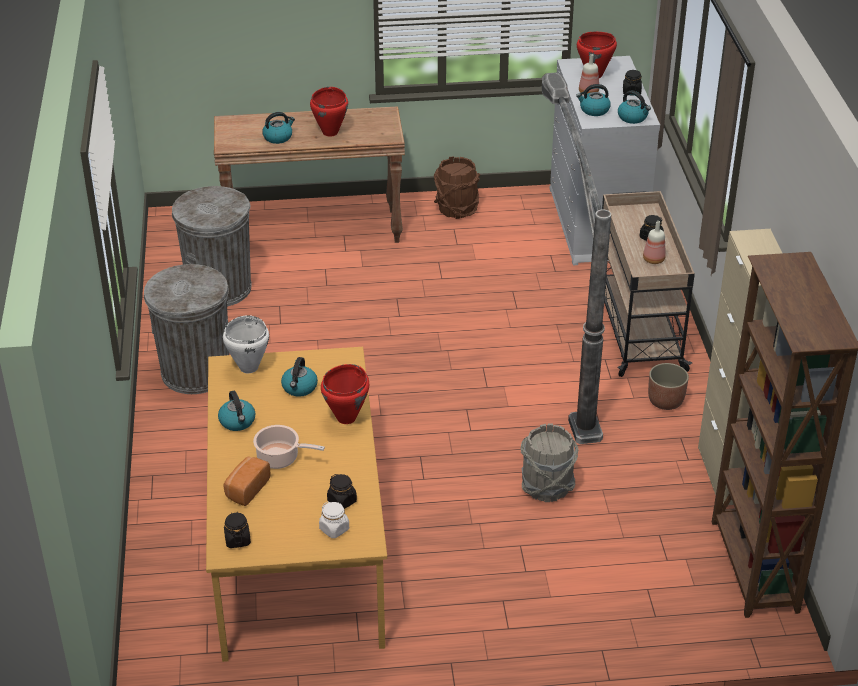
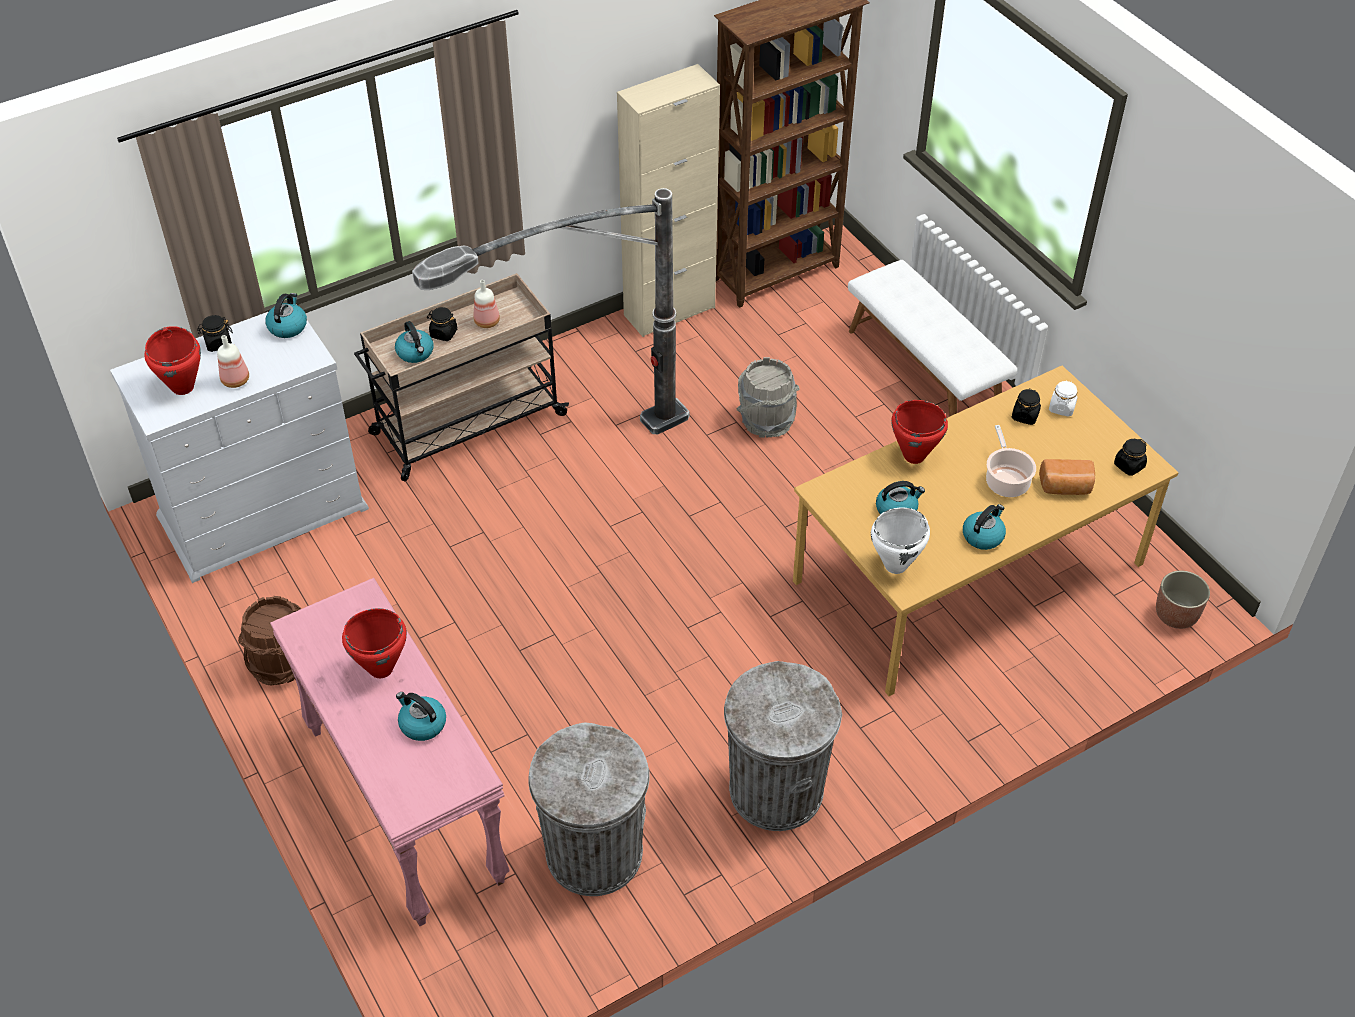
camera: 115 degrees left, 10 degrees up
(314, 230) = (403, 805): brown console table -> pink console table
(553, 618) = (924, 372): none -> white bench
(594, 110) = (283, 363): kettle -> kettle (415, 353)
(665, 401) = (585, 373): planter -> planter (1176, 615)

